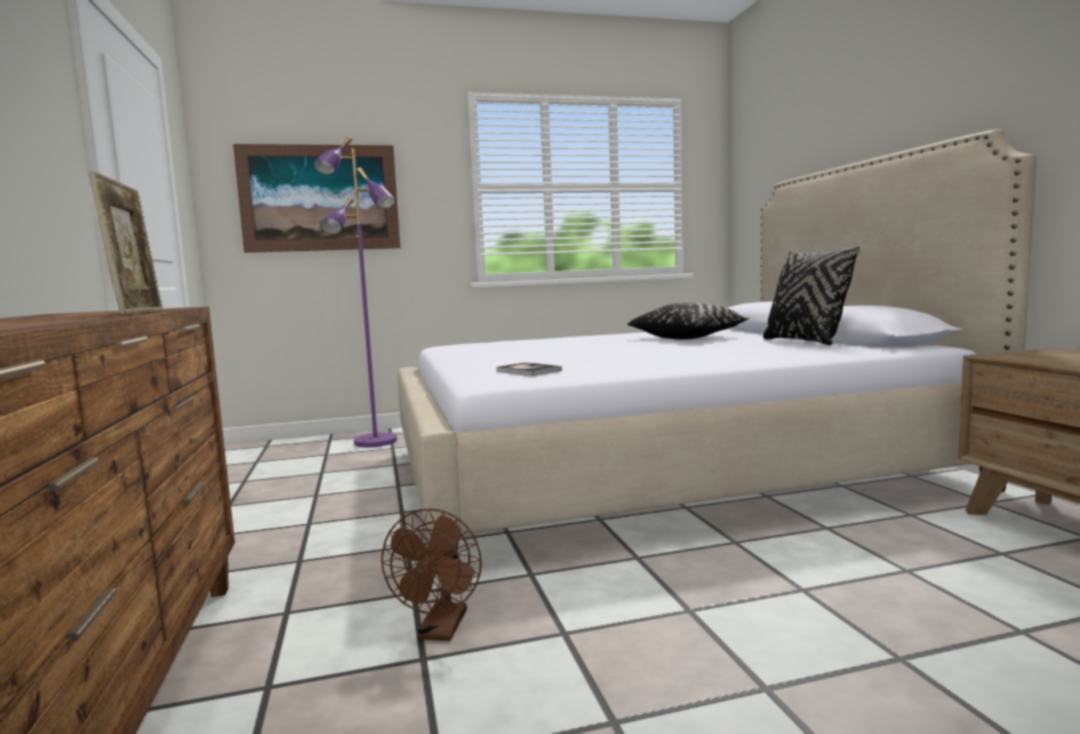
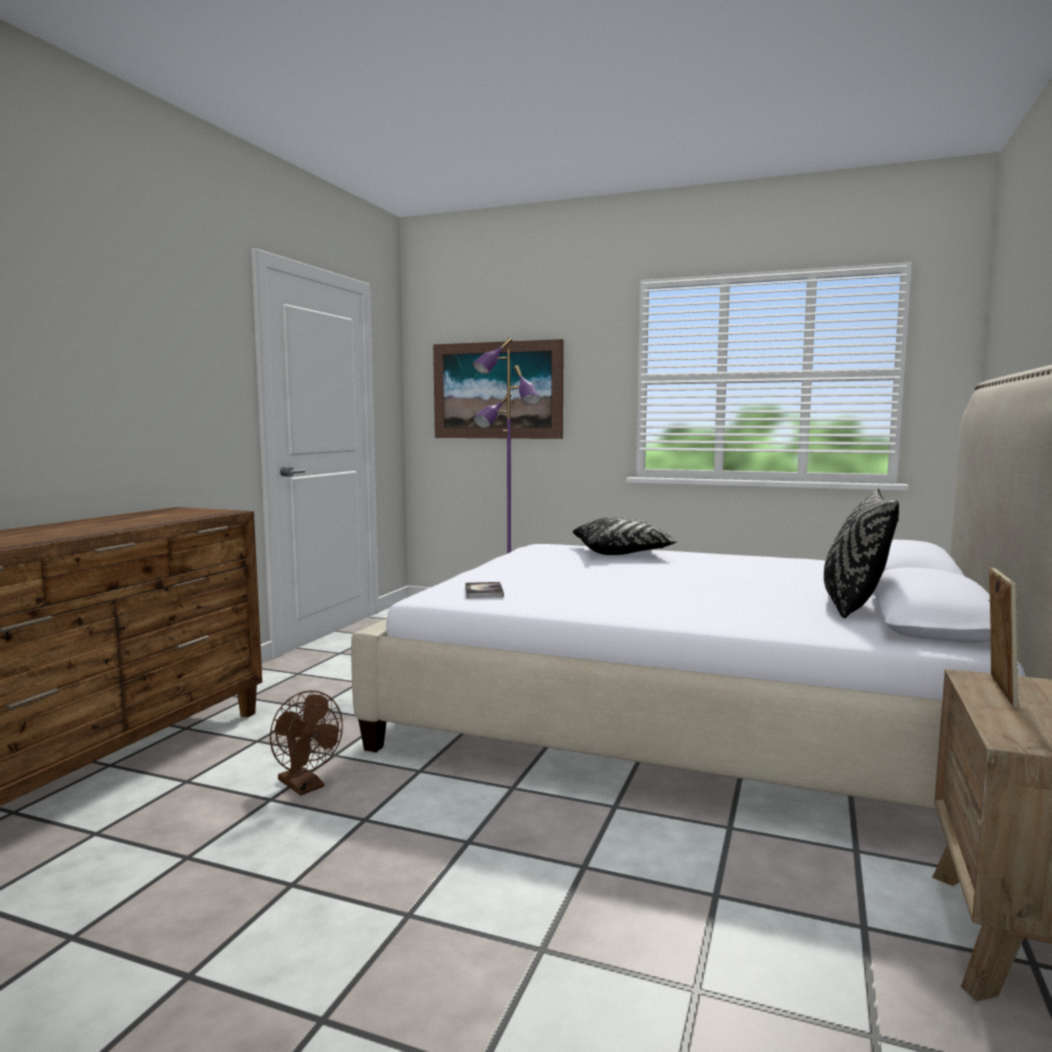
camera: 35 degrees right, 0 degrees up
(138, 313) = (154, 523): picture frame -> picture frame (998, 690)
(440, 631) = (305, 786): brown fan -> brown fan turned 90 degrees counterclockwise
(688, 337) = (766, 575): black pillow -> black pillow (622, 553)

